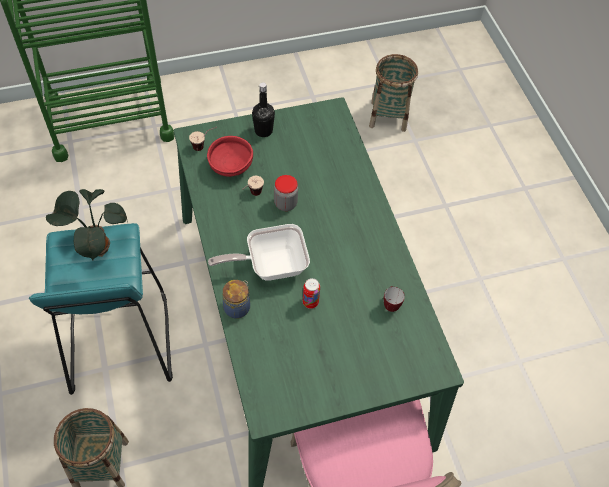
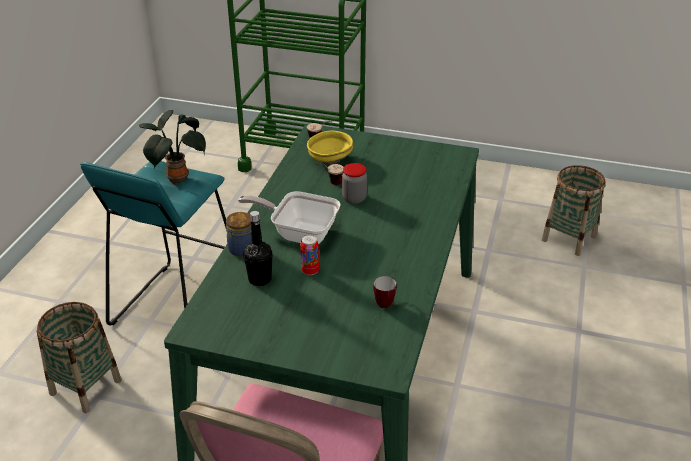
camera: 35 degrees right, 20 degrees down
(230, 166) = (329, 159): red bowl -> yellow bowl
(263, 131) = (381, 147): black bottle -> black bottle (260, 279)

